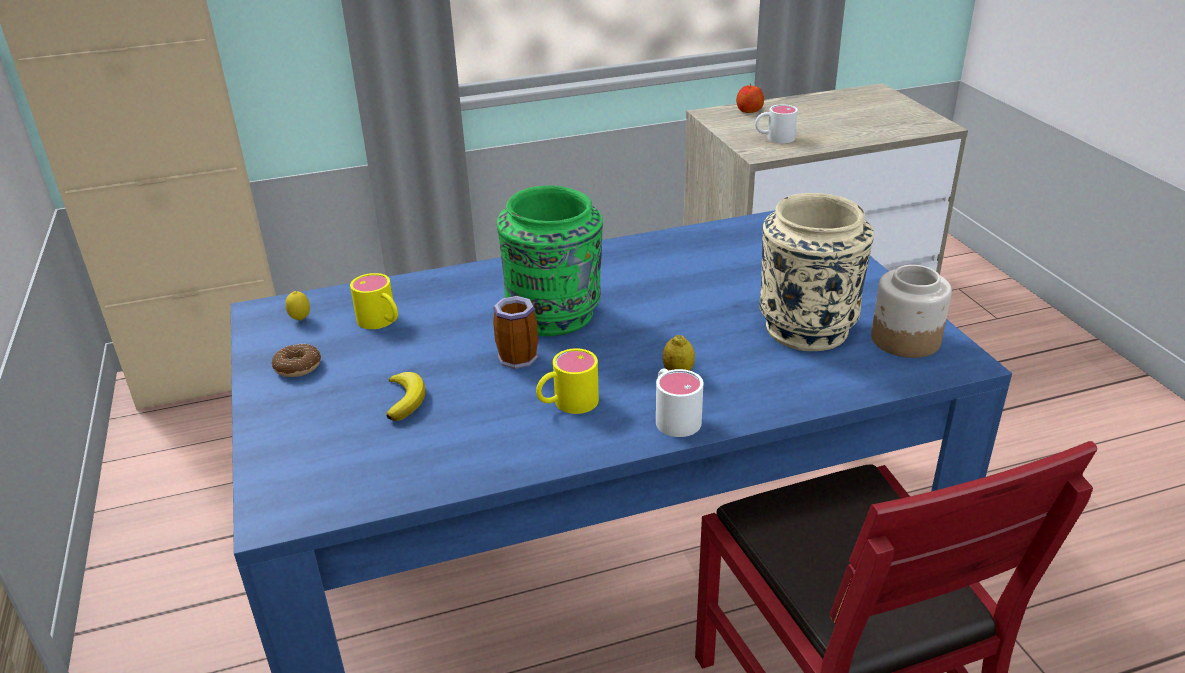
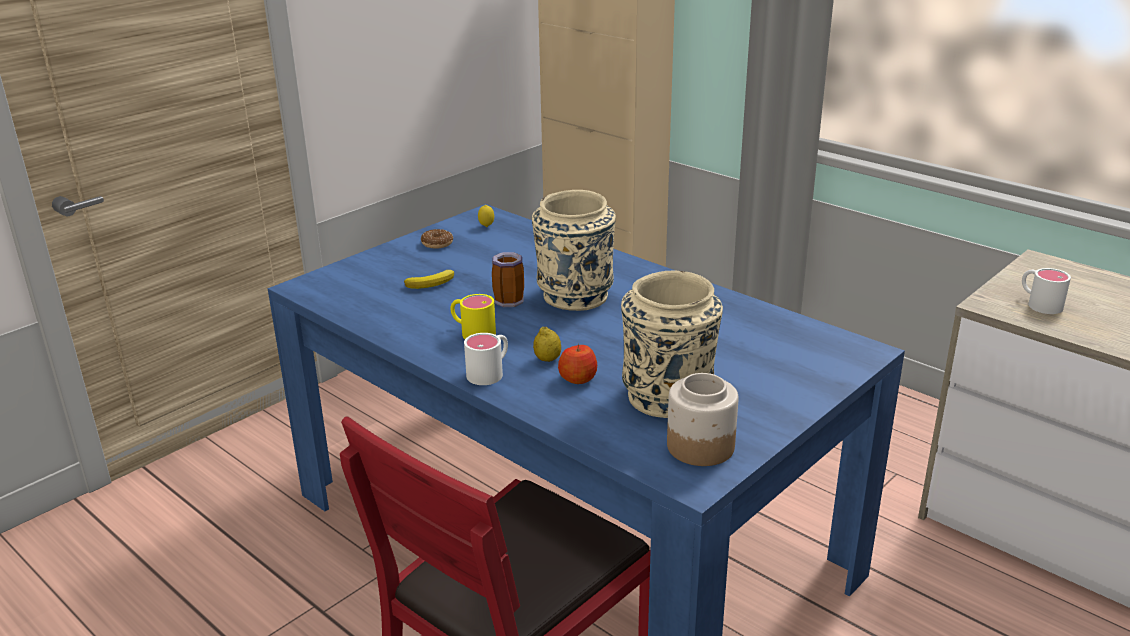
camera: 60 degrees right, 5 degrees down
(382, 322) = (508, 248): yellow mug -> none
(555, 316) = (574, 297): green vase -> beige vase
(749, 110) = (1085, 276): apple -> apple (578, 378)

